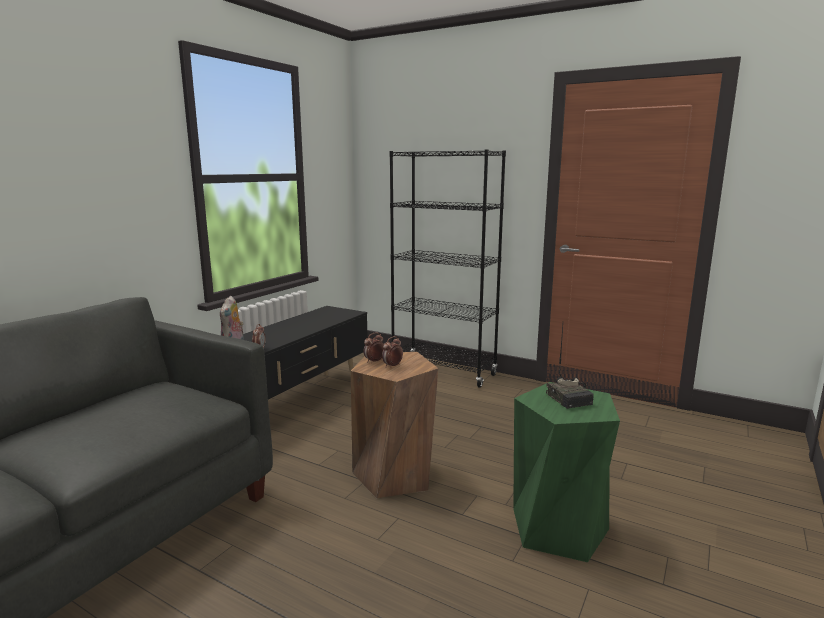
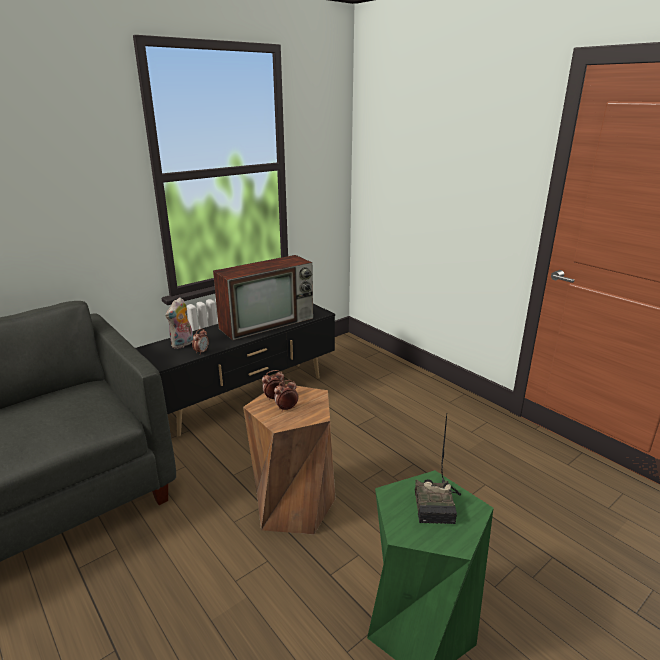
camera: 20 degrees right, 10 degrees up
(308, 323) = (268, 322): none -> television
(443, 372) = (414, 382): black bookcase -> none

